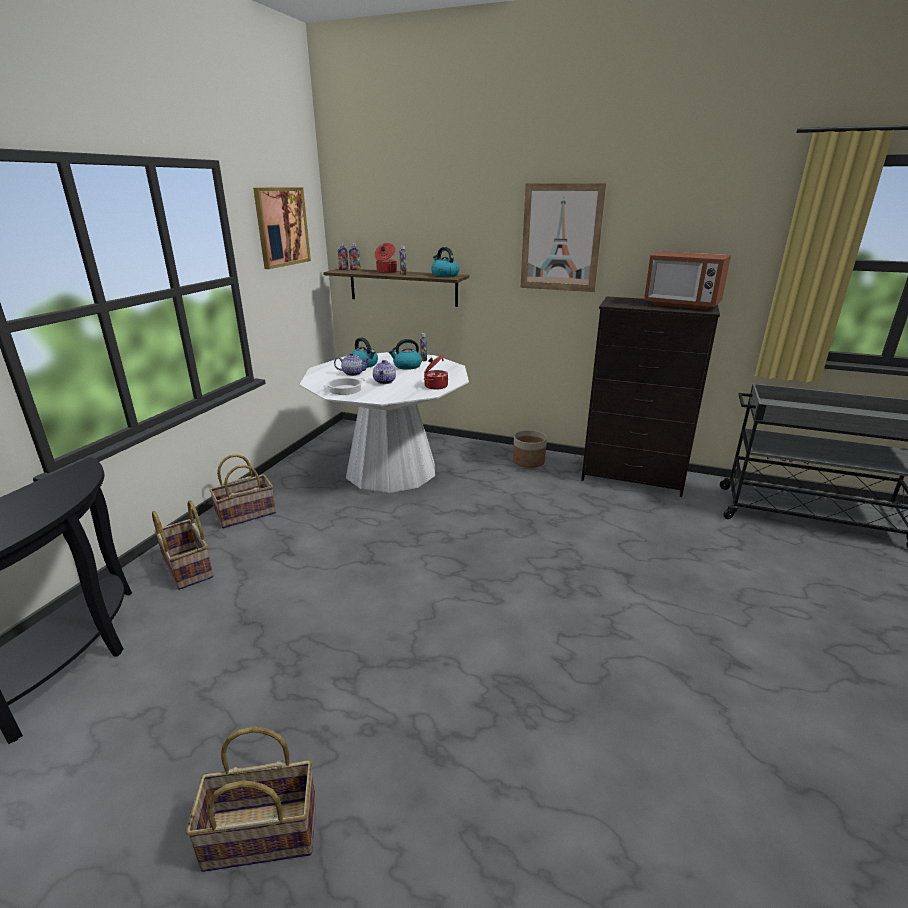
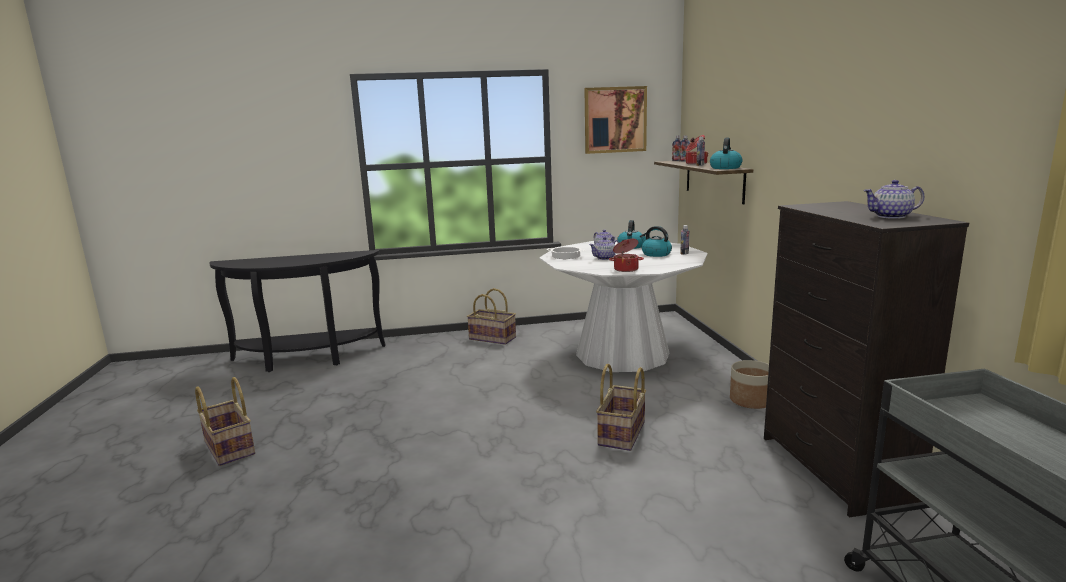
camera: 60 degrees right, 10 degrees down
(189, 568) = (420, 348): basket -> basket (622, 433)
(561, 238) = (821, 125): picture -> none
(682, 304) = (891, 216): microwave -> teapot

